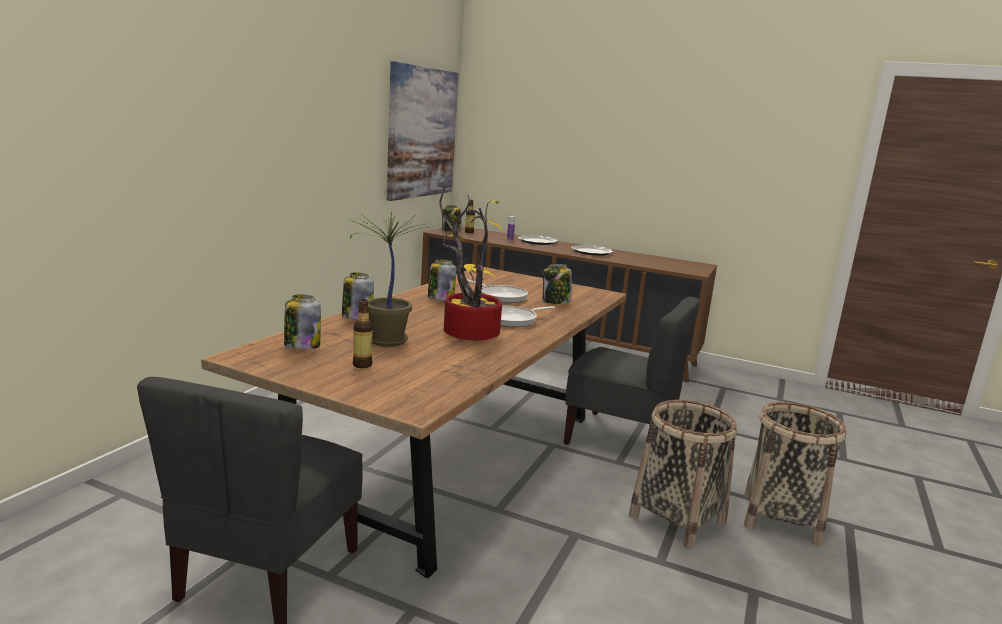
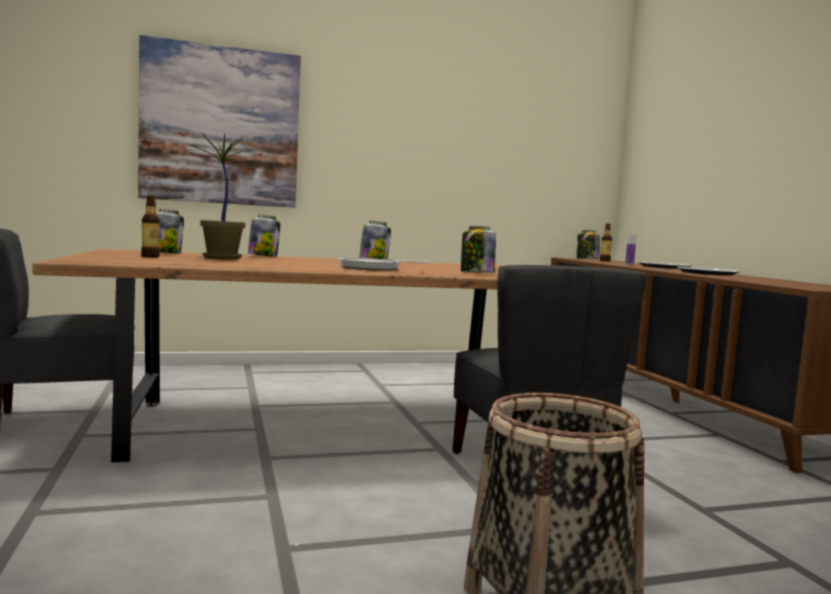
camera: 50 degrees right, 10 degrees down
(422, 133) = (553, 151): picture -> picture (221, 126)
(466, 333) = (295, 264): potted plant -> none
(500, 296) = (435, 267): frying pan -> none
(677, 519) = (400, 538): basket -> none

